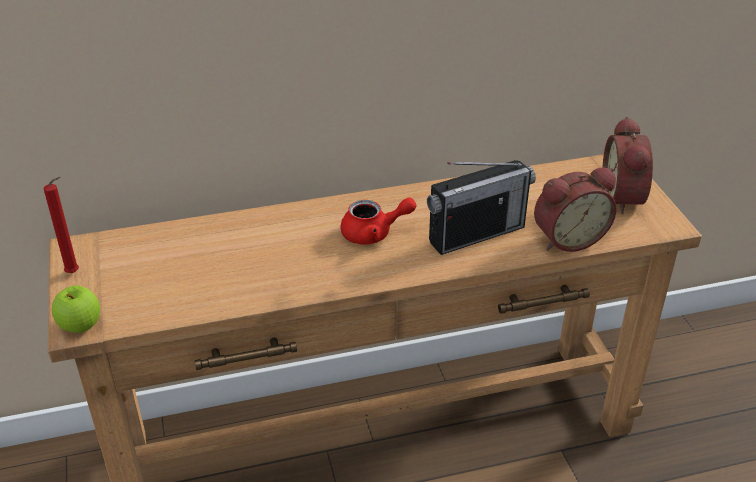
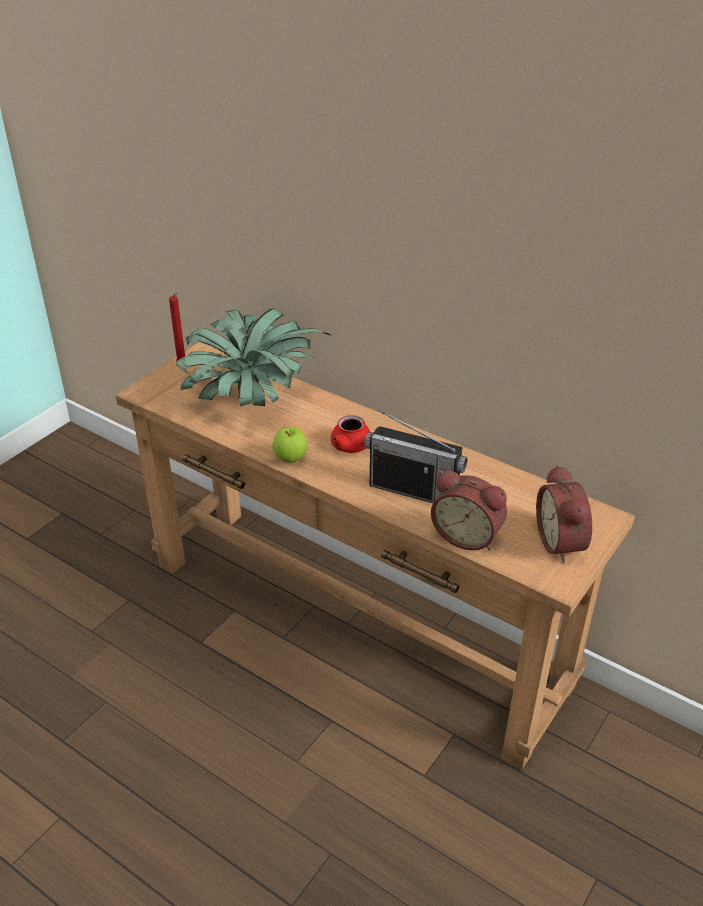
camera: 50 degrees right, 0 degrees up
(80, 326) = (143, 392): apple -> apple (290, 458)
(209, 258) = (250, 400): none -> potted plant
(625, 198) = (563, 542): alarm clock -> alarm clock turned 60 degrees counterclockwise

